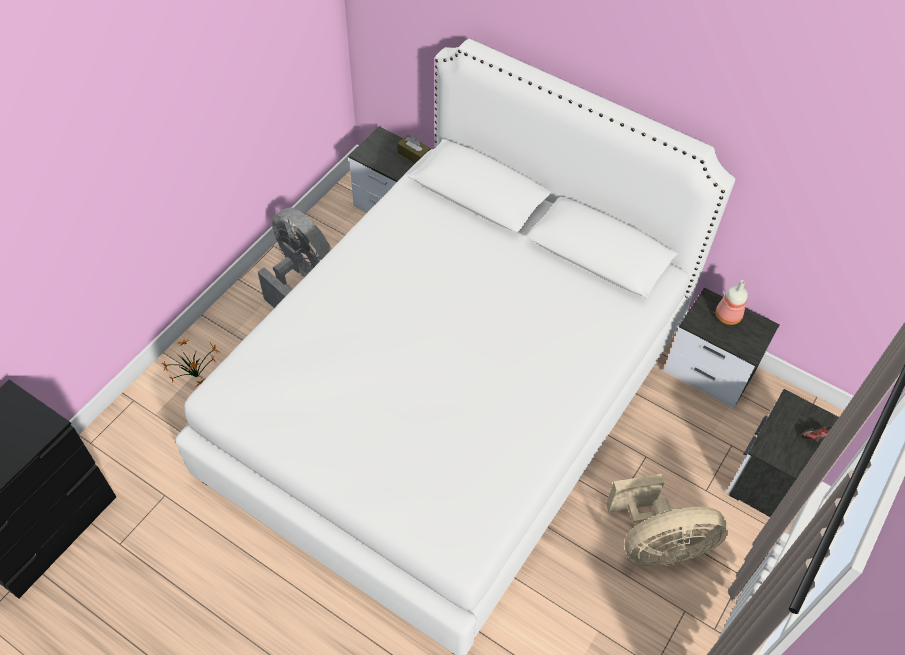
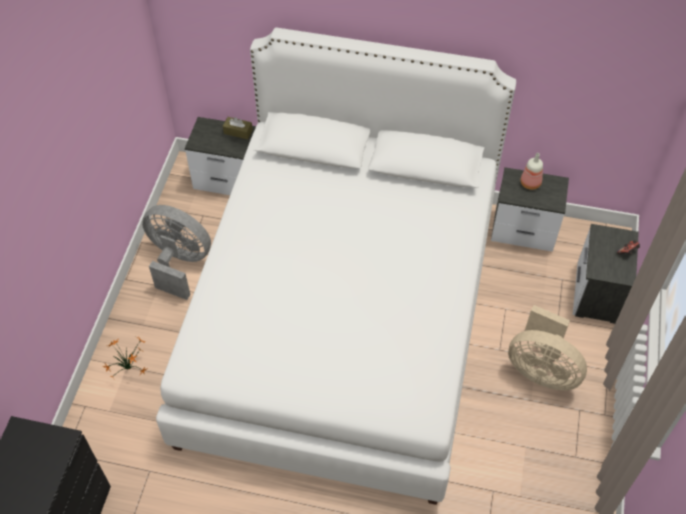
camera: 20 degrees left, 0 degrees up
(658, 545) = (541, 370): beige fan -> beige fan turned 60 degrees clockwise

